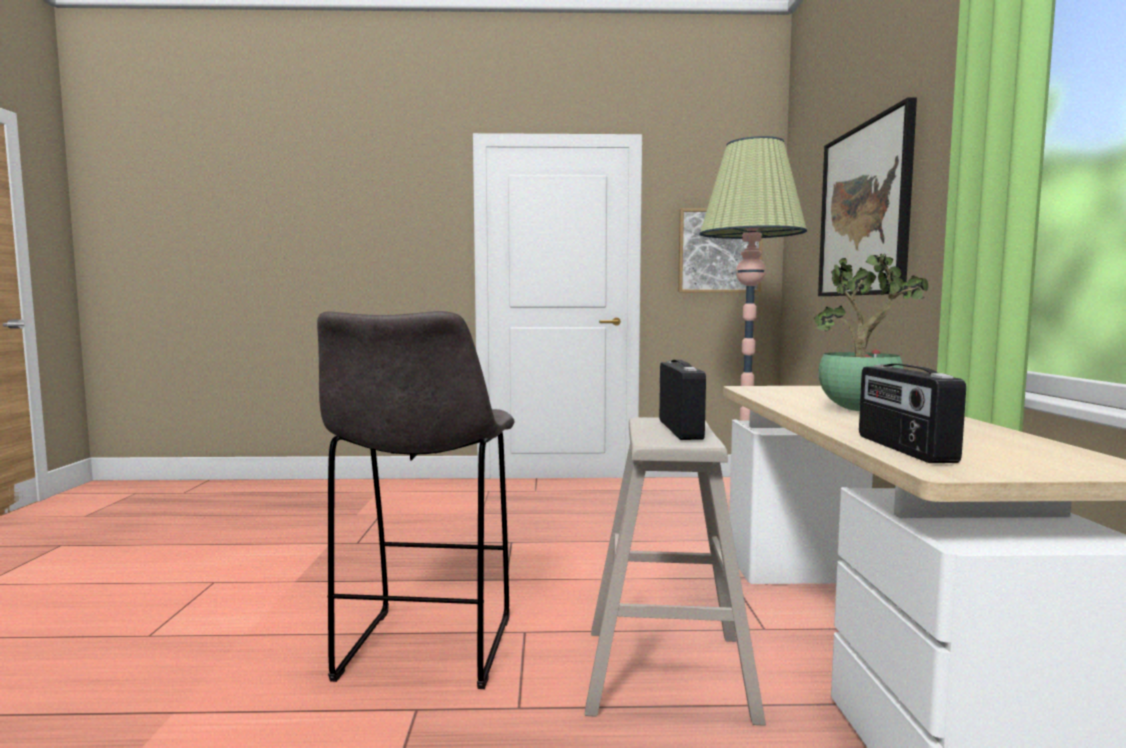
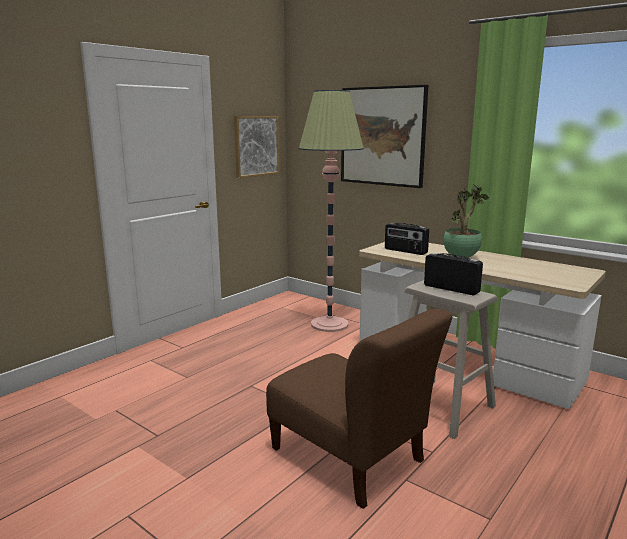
camera: 50 degrees left, 10 degrees up
(425, 650) = (351, 458): grey stool -> brown chair
(903, 449) = (538, 278): radio -> radio (405, 251)

